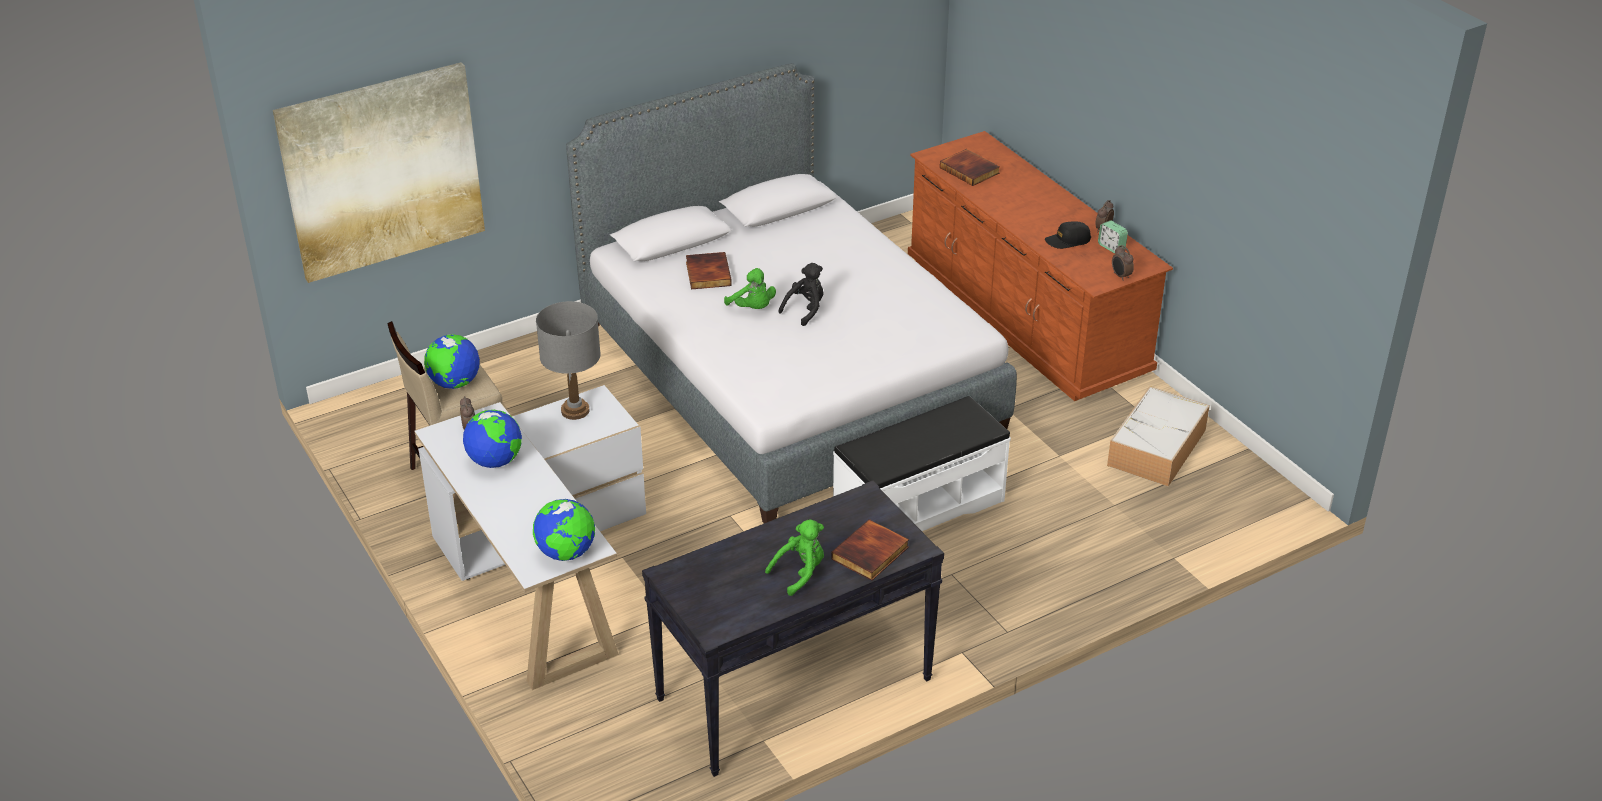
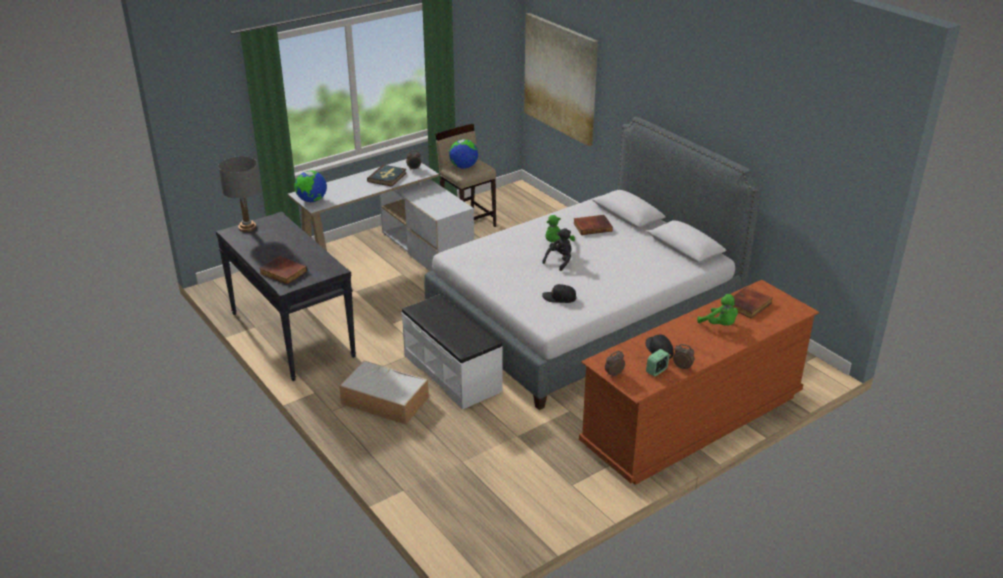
camera: 85 degrees right, 5 degrees down
(495, 461) = (387, 177): globe -> book
(575, 410) = (448, 202): grey table lamp -> grey table lamp (247, 227)
(800, 573) = (270, 252): green plush toy -> green plush toy (719, 325)
(805, 310) = (559, 261): black plush toy -> black plush toy turned 90 degrees counterclockwise
(906, 318) = (559, 298): none -> black cap
(1156, 448) = (534, 487): storage box -> storage box (383, 400)

